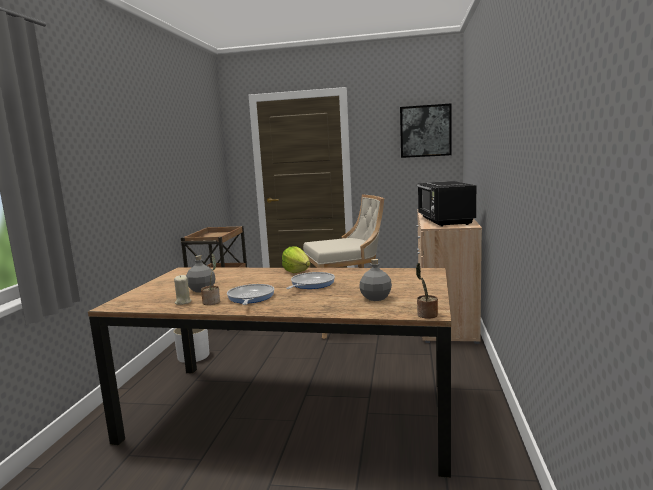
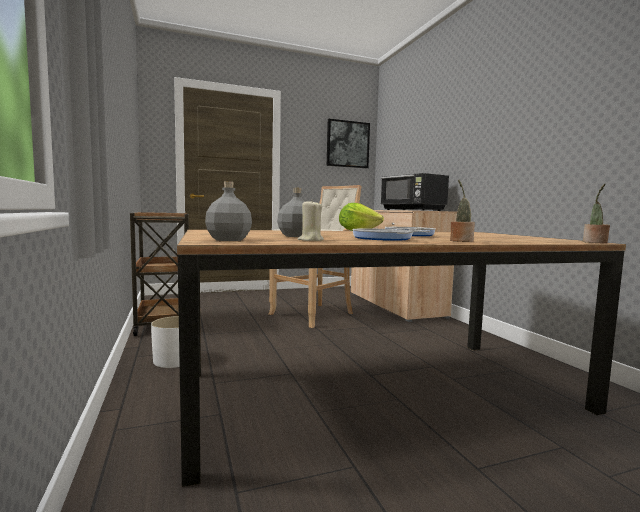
camera: 30 degrees left, 5 degrees down
(212, 302) = (350, 240): potted plant -> potted plant (460, 241)
(375, 298) = (508, 238): grey bottle -> grey bottle (228, 240)

